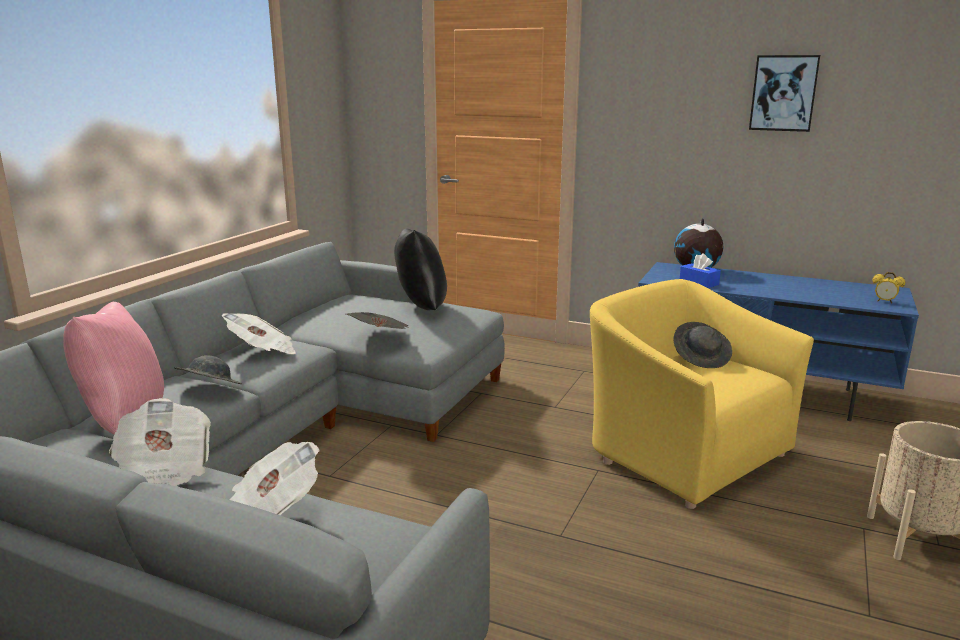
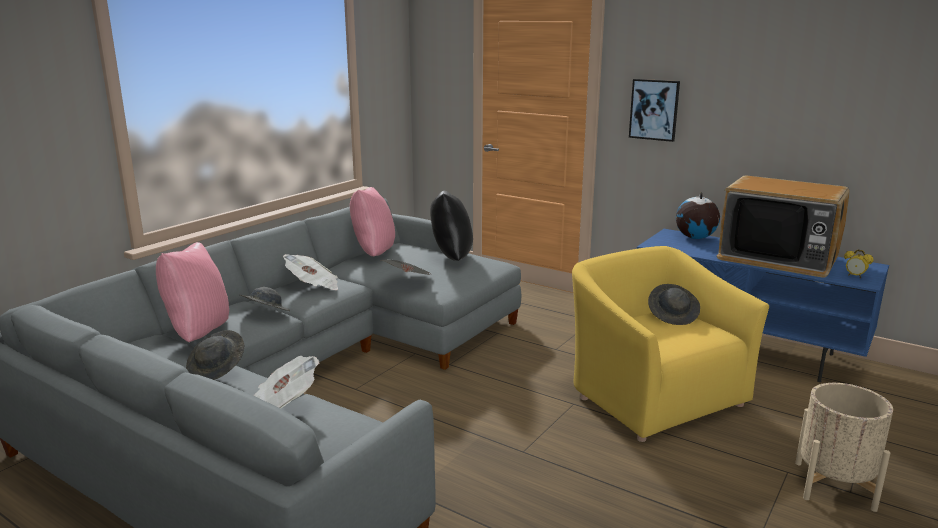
camera: 10 degrees right, 0 degrees up
(165, 470) = (217, 369): newspaper -> grey hat
(324, 308) = (372, 254): none -> pink pillow
(699, 282) = (691, 249): blue tissue box -> none
(783, 93) = (777, 84): picture -> picture (654, 109)
(794, 287) = (777, 258): none -> television

